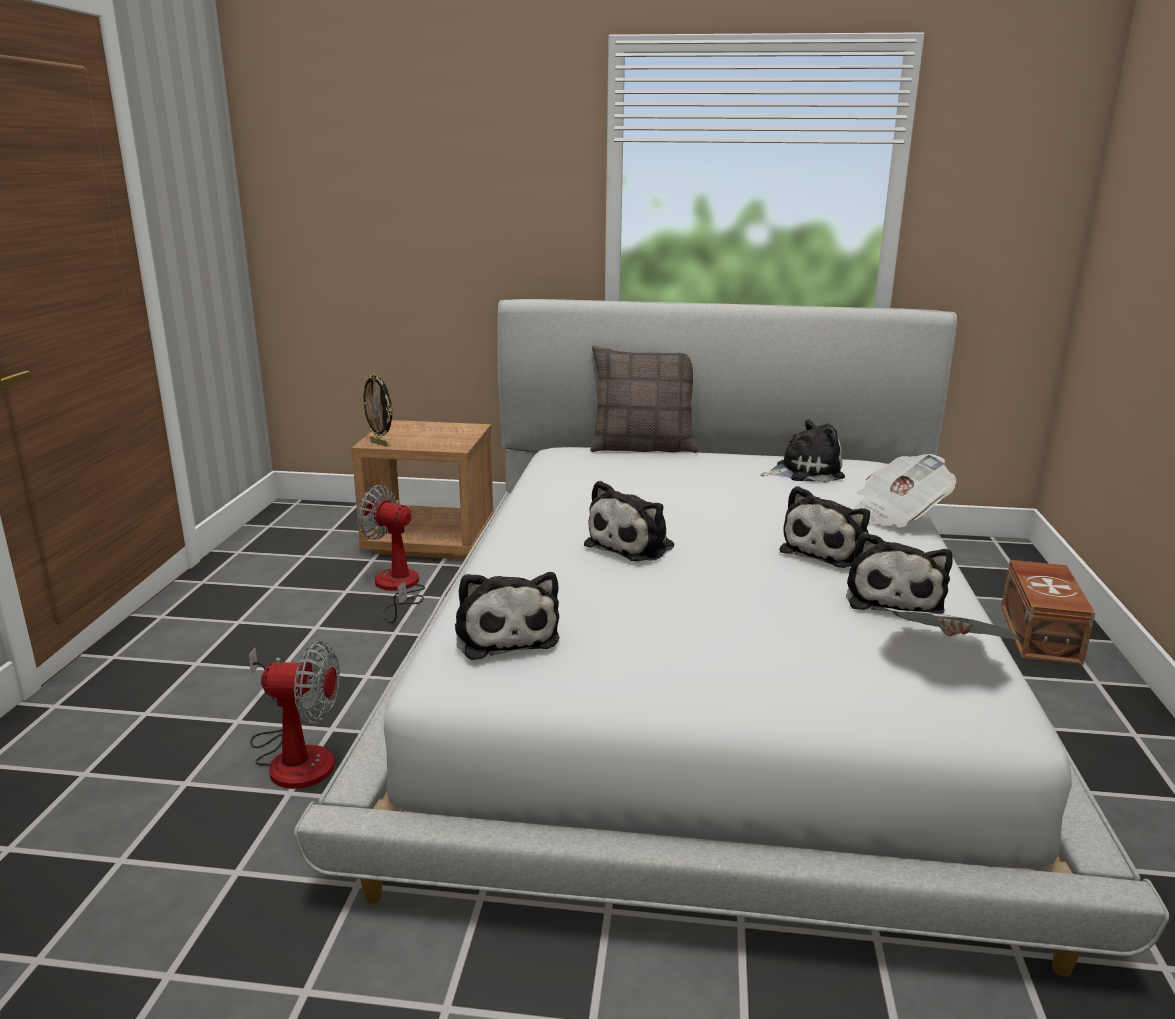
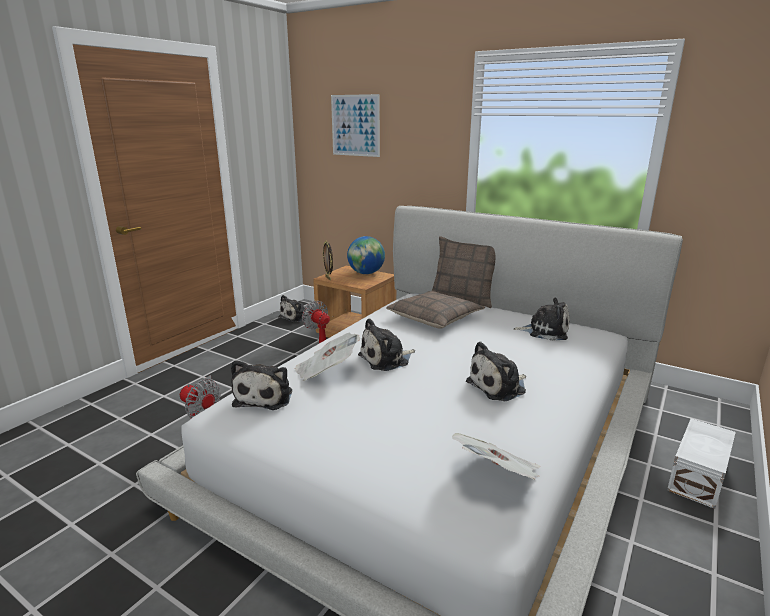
camera: 25 degrees right, 0 degrees up
(379, 160) = (355, 125): none -> picture
(438, 428) = (366, 273): none -> globe
(635, 477) = (435, 317): none -> pillow
(894, 598) = (507, 427): plush toy -> plush toy (296, 317)
(896, 515) = (574, 371): newspaper -> newspaper (326, 372)
(1041, 633) = (699, 476): brown storage box -> white storage box

